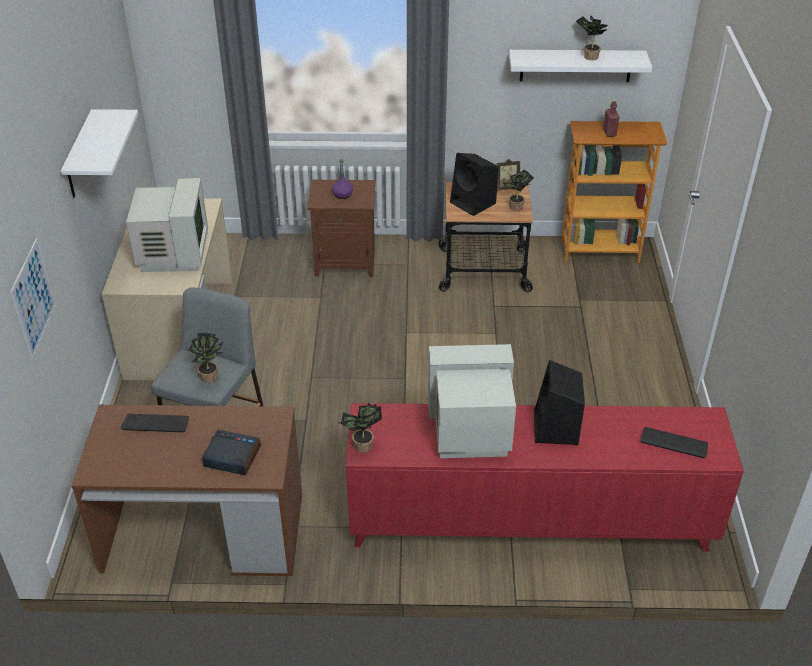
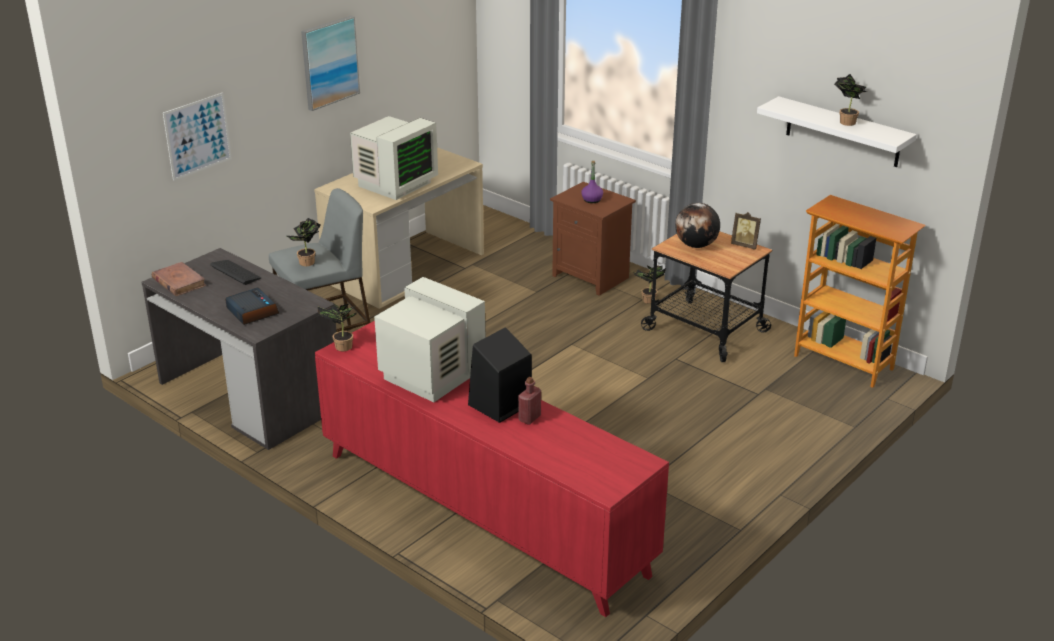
camera: 40 degrees right, 10 degrees down
(80, 156) = (329, 62): white shelf -> picture
(113, 464) = (179, 282): none -> brown book
(203, 533) = (249, 395): brown desk -> grey desk
(474, 203) = (696, 245): black speaker -> globe
(516, 208) = (729, 263): potted plant -> potted plant (647, 301)
(609, 133) = (854, 215): red bottle -> red bottle (529, 418)
(674, 443) = (580, 461): keyboard -> none

